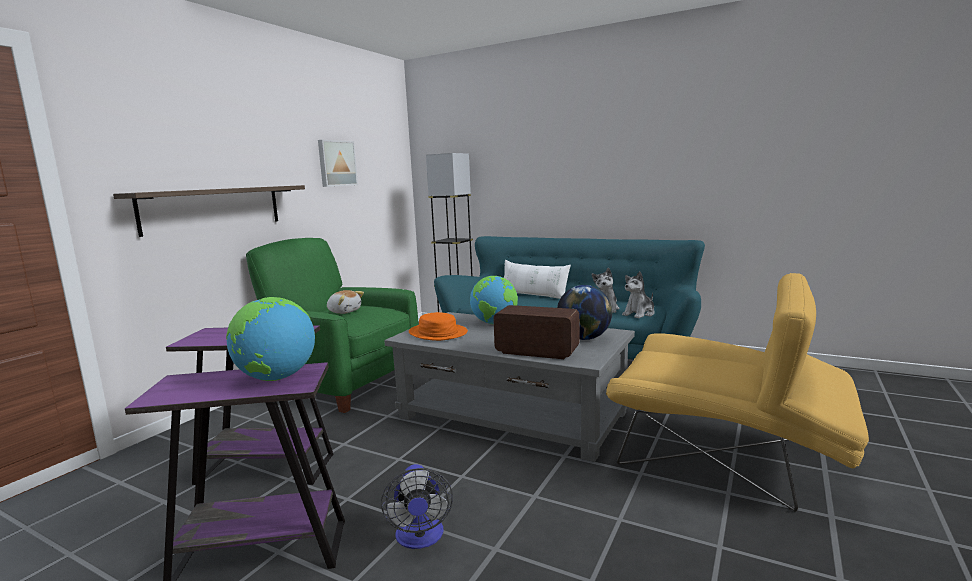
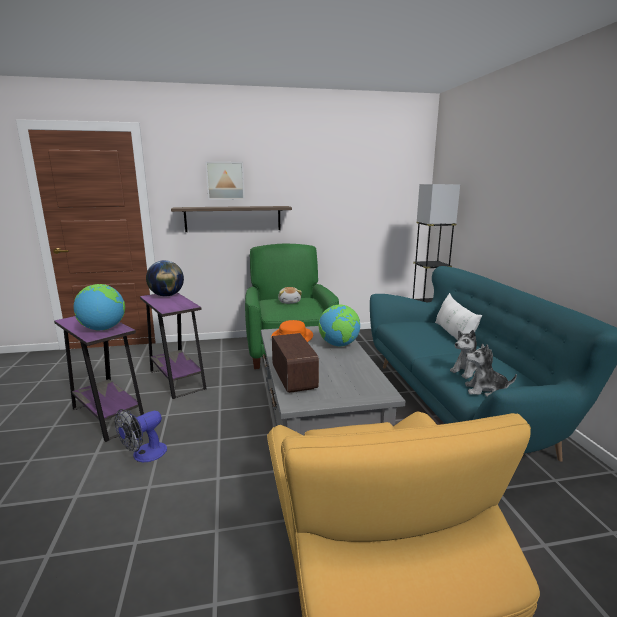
camera: 50 degrees right, 5 degrees up
(336, 163) = (341, 189): picture -> picture (225, 180)
(584, 338) = (349, 386): globe -> globe (167, 295)

